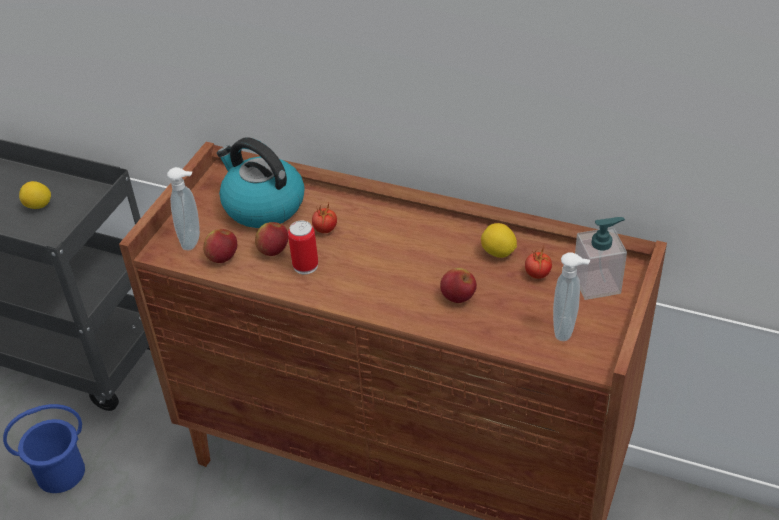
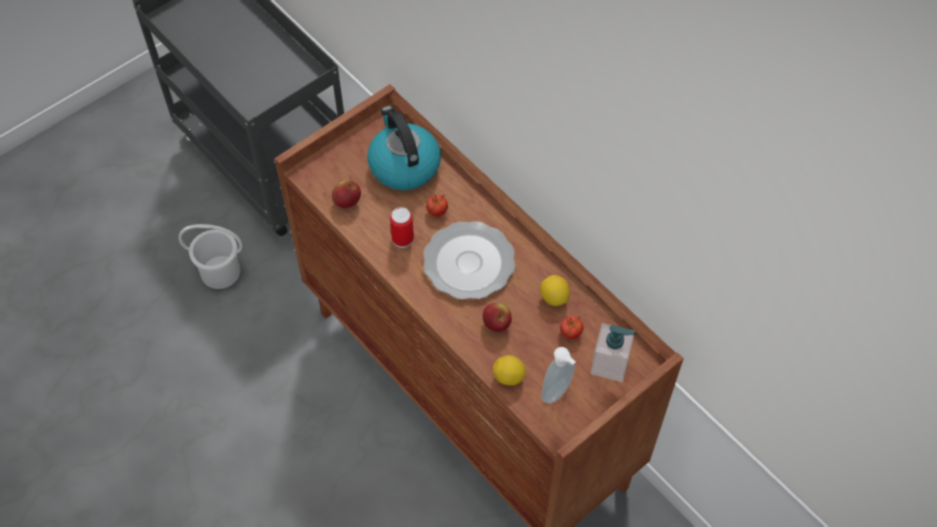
camera: 25 degrees right, 15 degrees up
(38, 206) = (261, 65): lemon -> lemon (508, 377)
(60, 472) = (220, 271): blue bucket -> white bucket
(193, 240) = (335, 175): soap dispenser -> none
(273, 251) = (387, 213): apple -> none
(391, 257) = (470, 262): none -> plate

